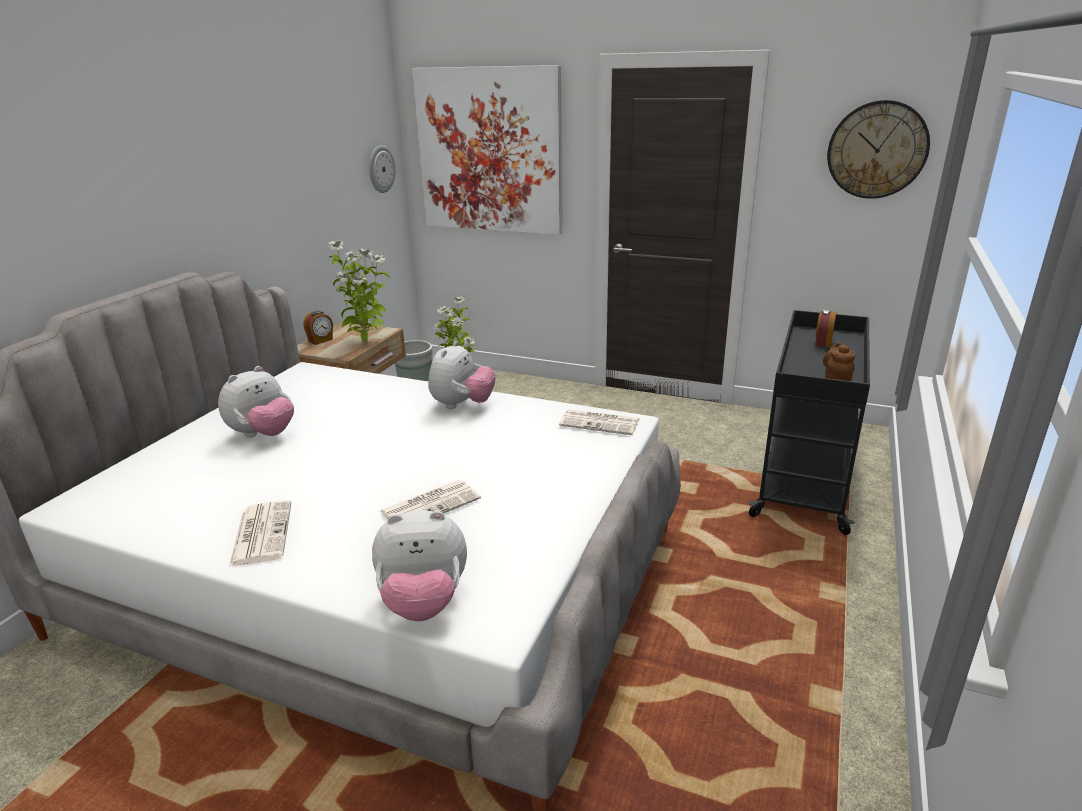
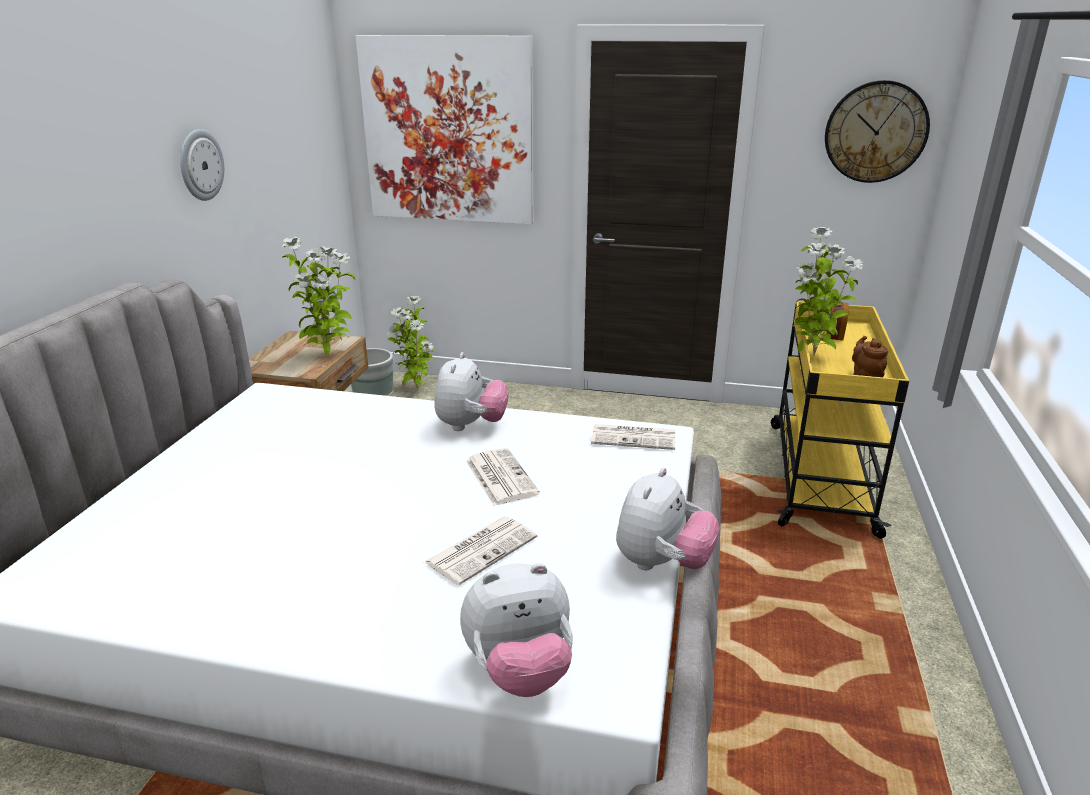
camera: 10 degrees left, 0 degrees up
(261, 533) = (288, 602): newspaper -> newspaper (500, 477)
(263, 434) = (243, 476): plush toy -> plush toy (662, 563)
(321, 340) = (271, 355): alarm clock -> none
(381, 169) = (322, 151): wall clock -> wall clock (200, 165)
(792, 360) = (812, 356): none -> potted plant
(805, 474) = (819, 475): black cart -> yellow cart

